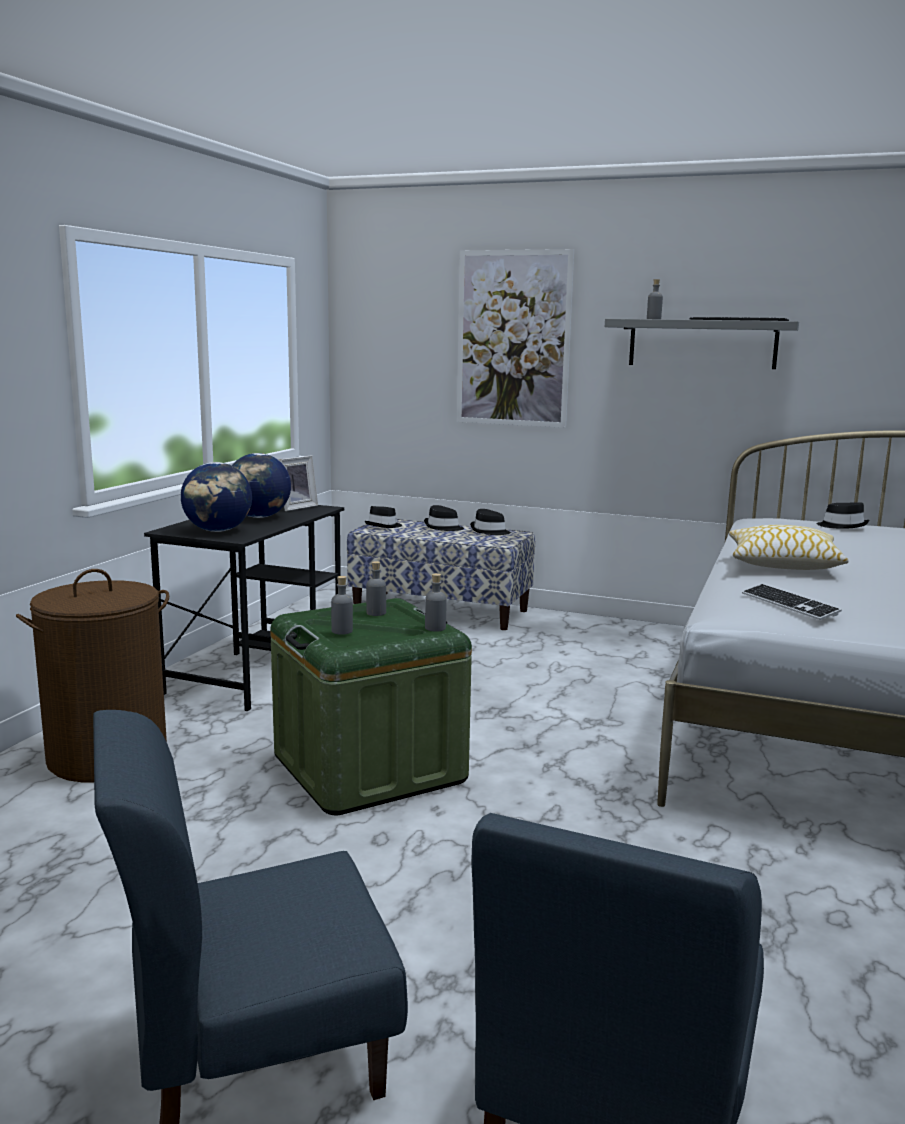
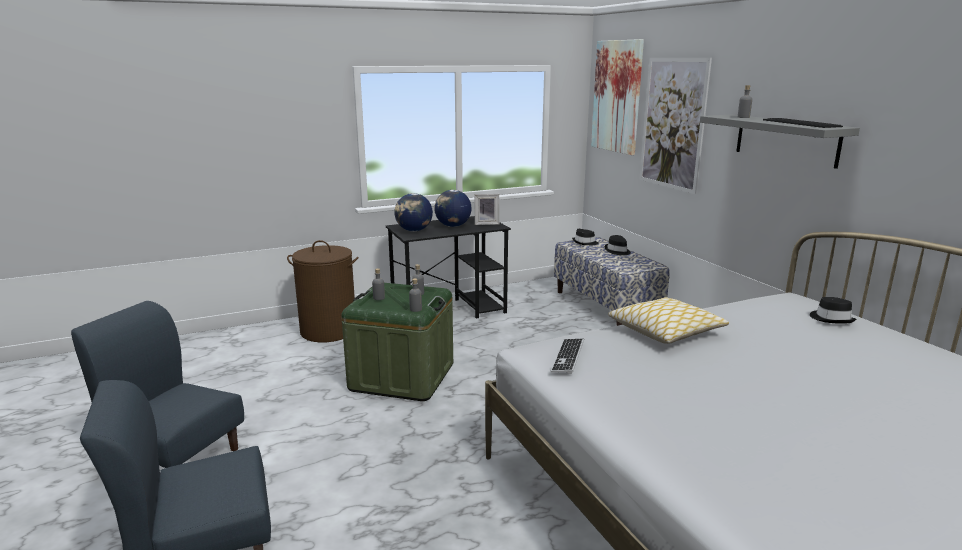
camera: 45 degrees right, 5 degrees up
(395, 308) = (617, 96): none -> picture
(489, 531) = (639, 260): black hat -> none

